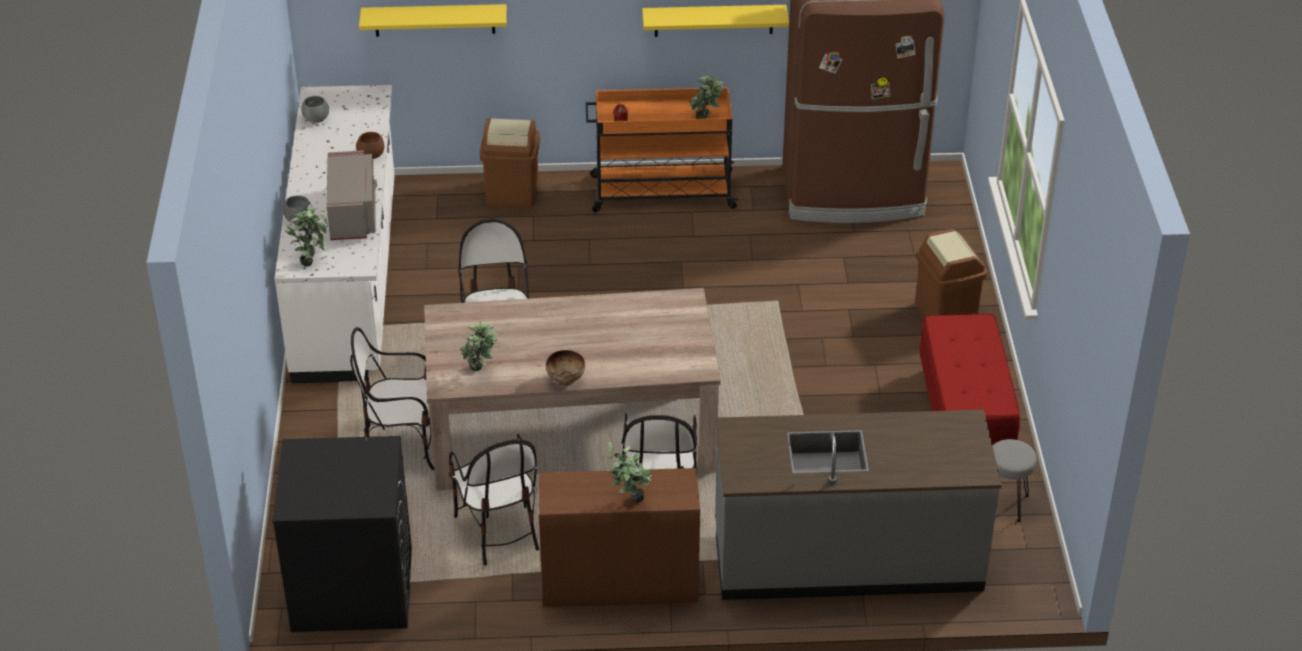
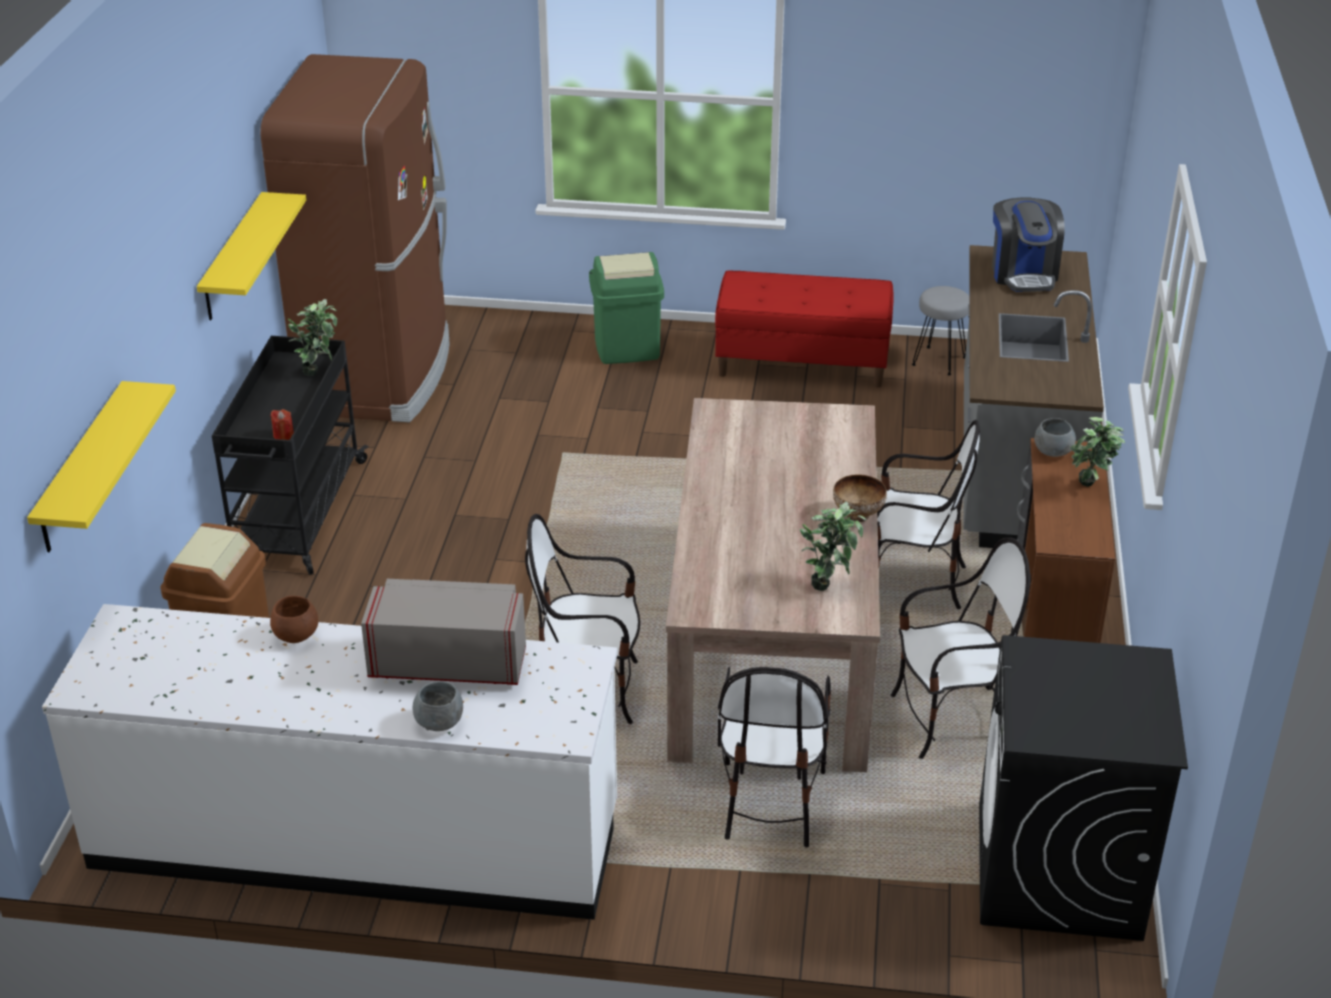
camera: 80 degrees left, 5 degrees down
(312, 260) = (556, 712): potted plant -> none
(316, 119) = (155, 691): grey bowl -> grey bowl (1052, 452)
(661, 192) = (297, 514): orange cart -> black cart
(940, 444) = (1023, 274): none -> coffee machine
(945, 313) = (627, 349): brown trash can -> green trash can

